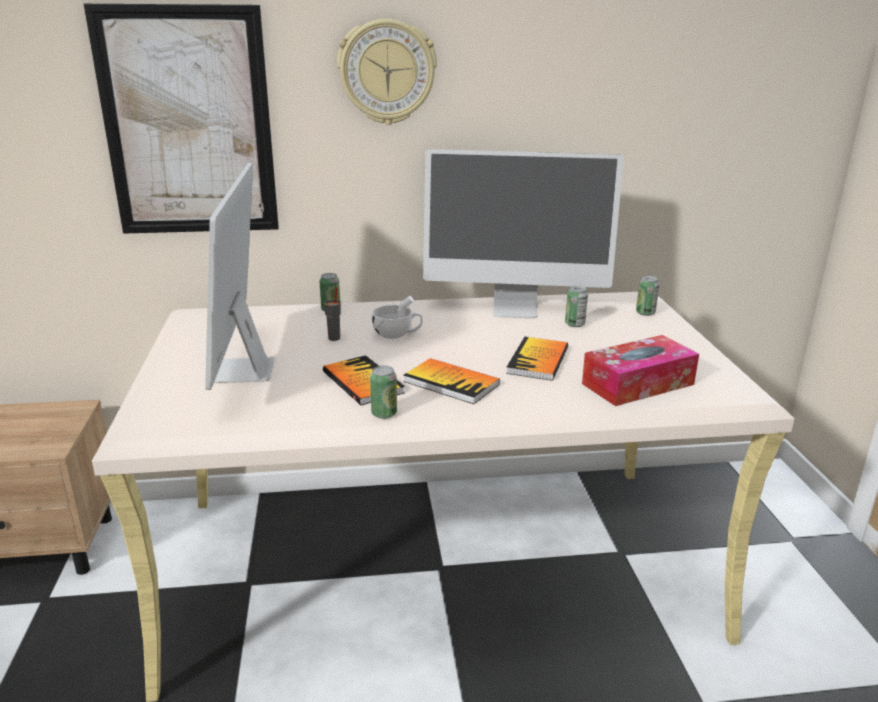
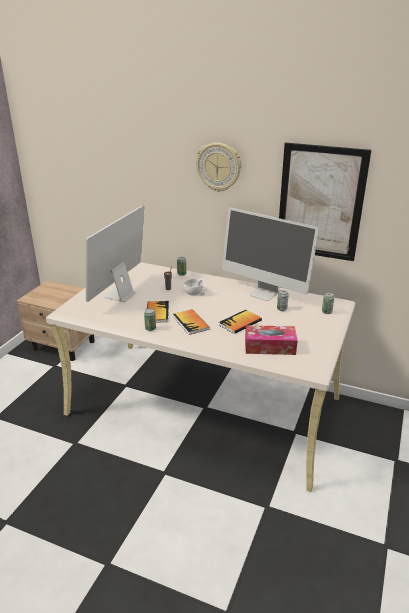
camera: 30 degrees right, 5 degrees up
(188, 124) = (135, 179): picture -> picture (320, 203)

